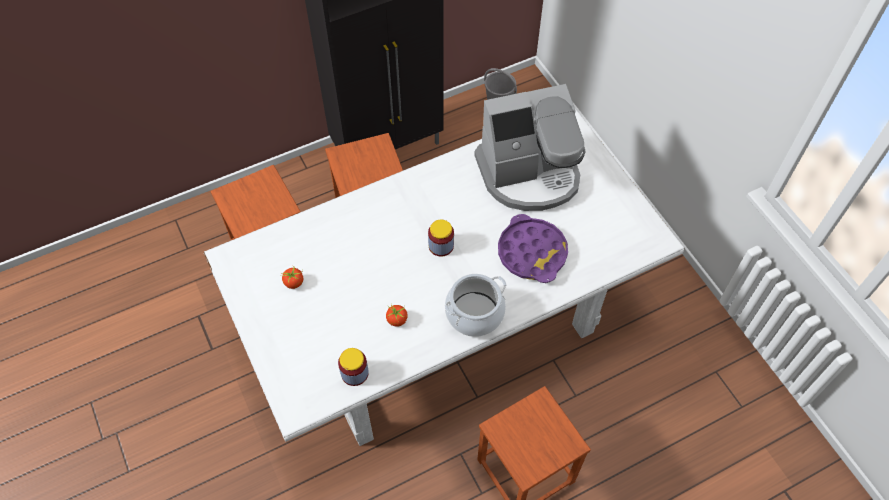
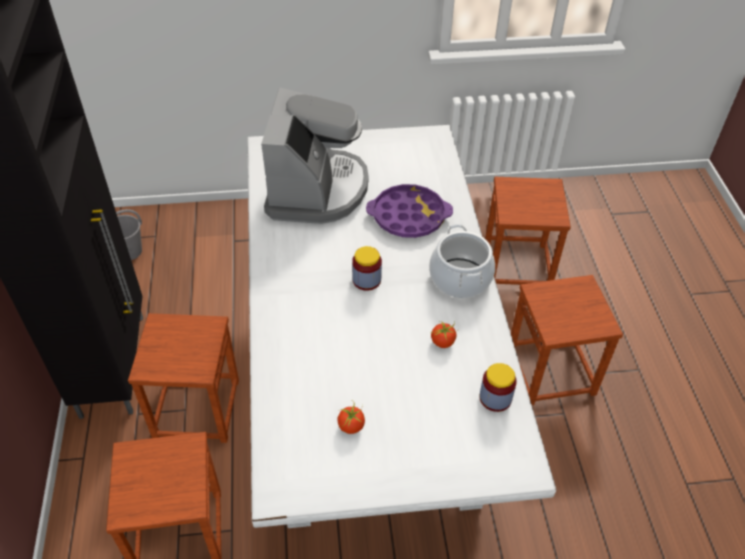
camera: 70 degrees left, 10 degrees down
(647, 408) = (517, 265): none -> brown stool

